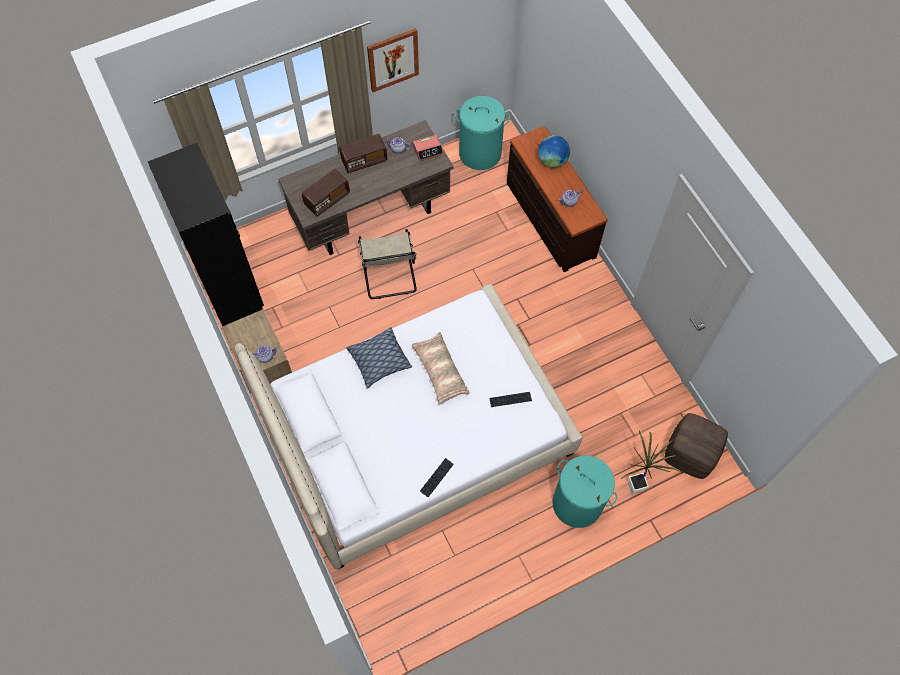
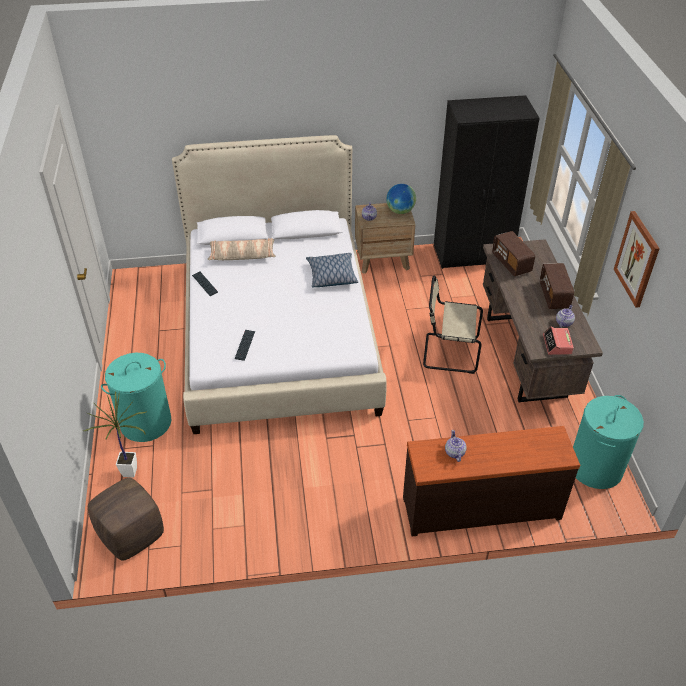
camera: 110 degrees right, 20 degrees down
(440, 371) = (300, 309): pillow -> pillow (242, 255)
(552, 161) = (520, 455): globe -> globe (400, 211)

